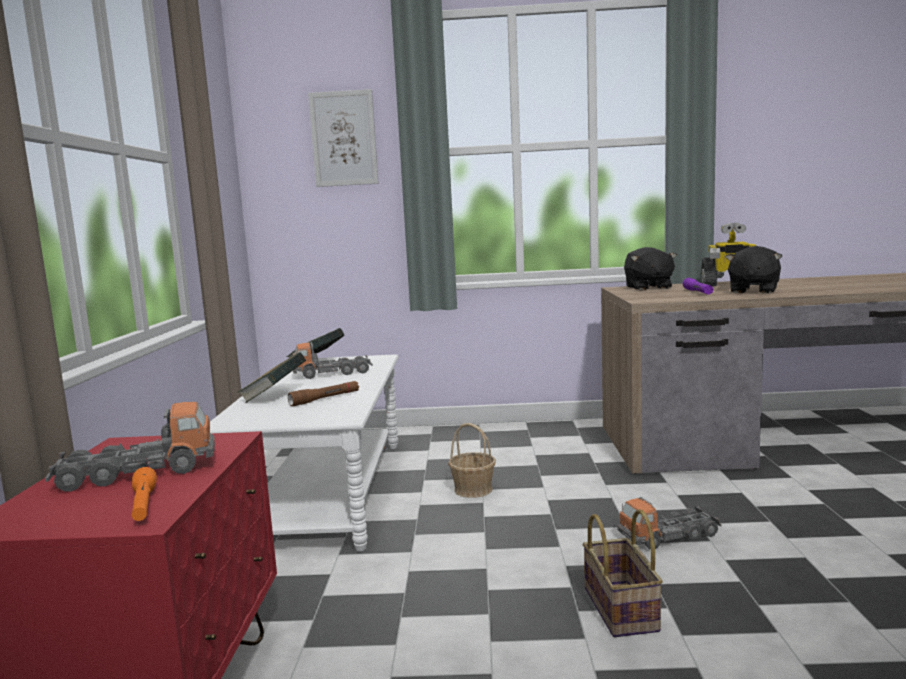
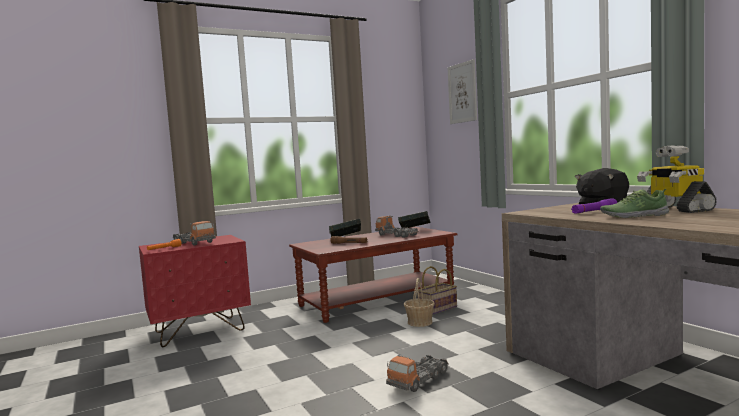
camera: 60 degrees right, 5 degrees down
(326, 492) = (376, 300): white coffee table -> brown coffee table
(623, 610) = (314, 384): basket -> basket (437, 309)
(669, 536) = (418, 380): toy truck -> toy truck turned 90 degrees counterclockwise
(753, 291) = (633, 216): black plush toy -> shoe

